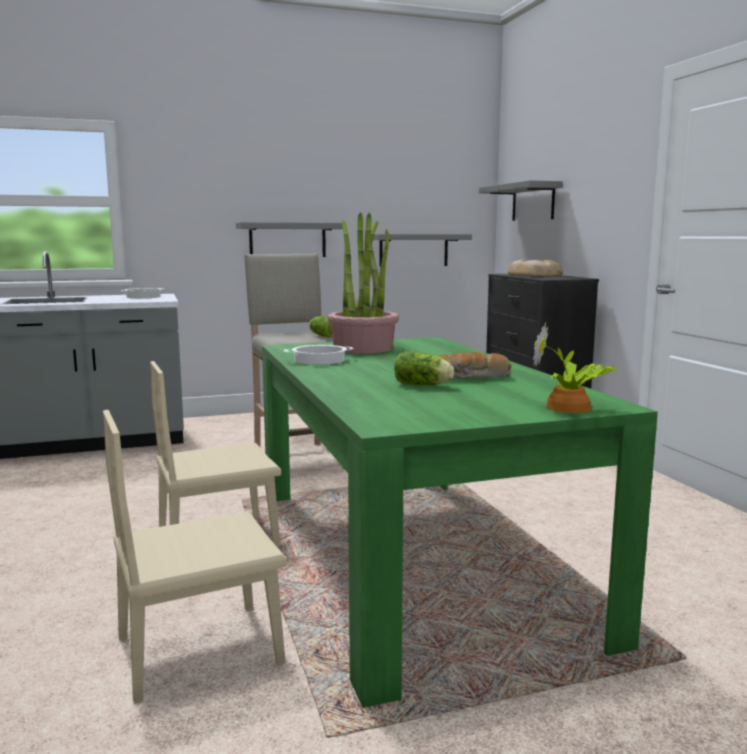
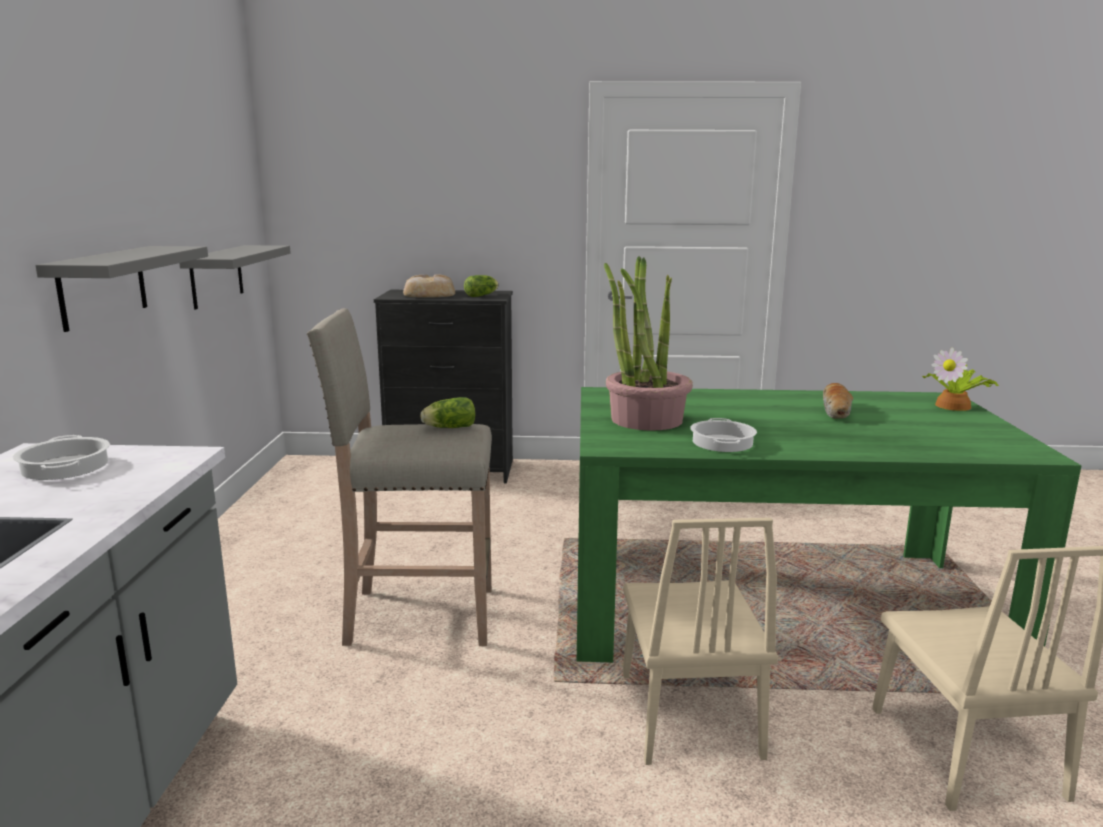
camera: 70 degrees left, 5 degrees up
(424, 385) = (871, 426): lettuce -> lettuce (482, 295)
(533, 202) = (361, 201): grey shelf -> none

